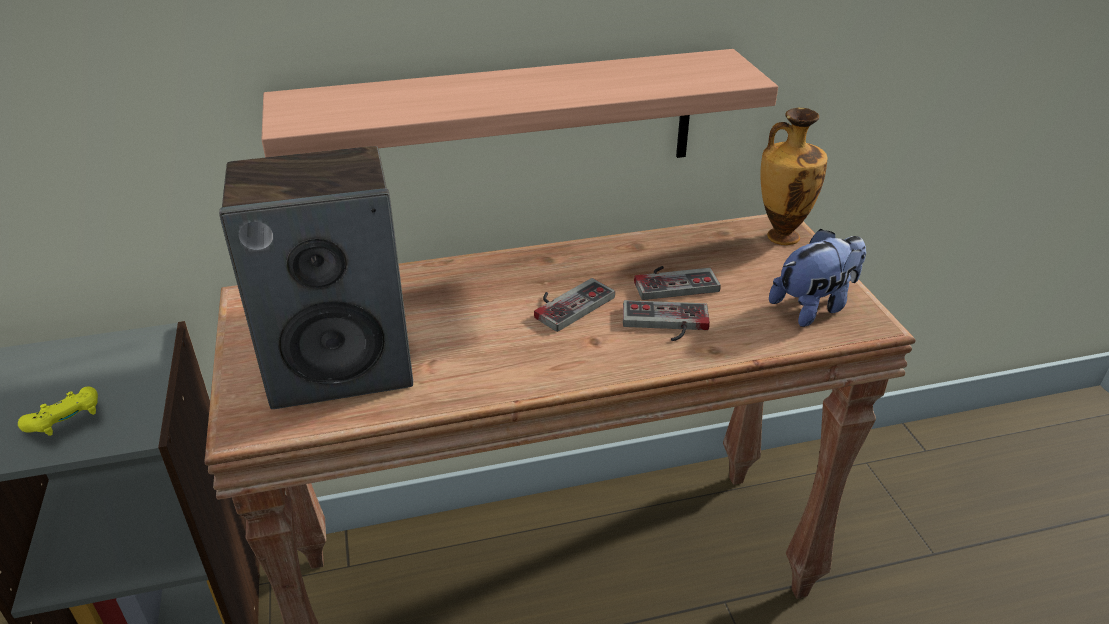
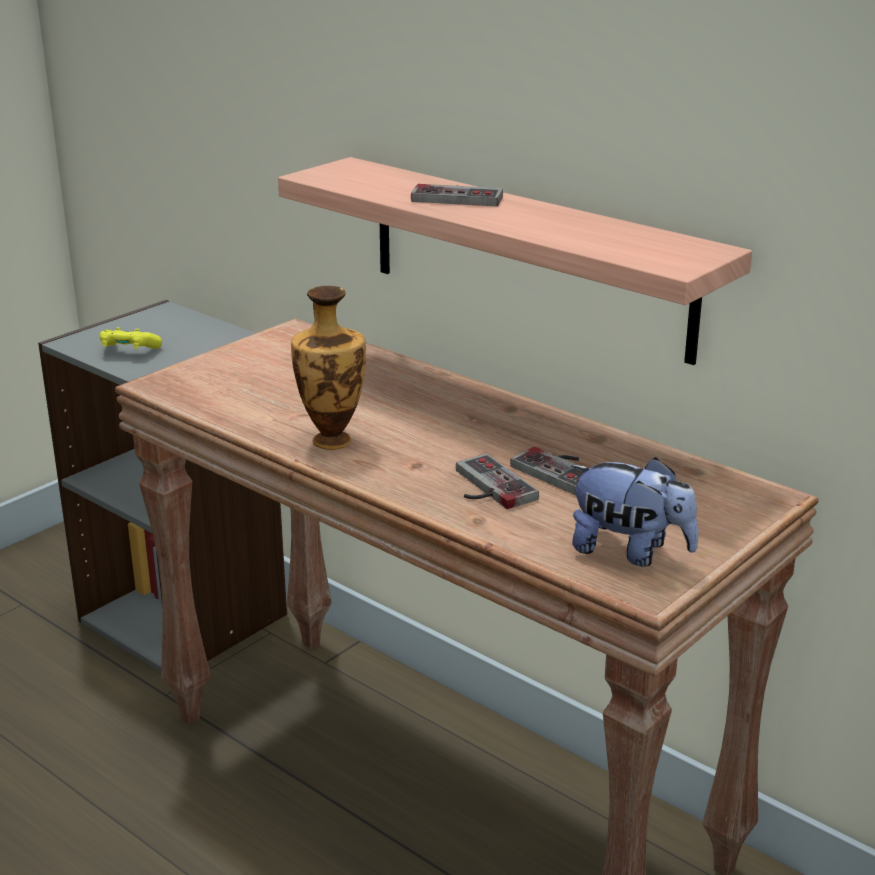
camera: 55 degrees right, 10 degrees down
(342, 366) = (257, 387): speaker -> none
(567, 303) = (456, 437): game controller -> game controller (459, 196)
(780, 236) = (744, 501): vase -> vase (332, 439)

